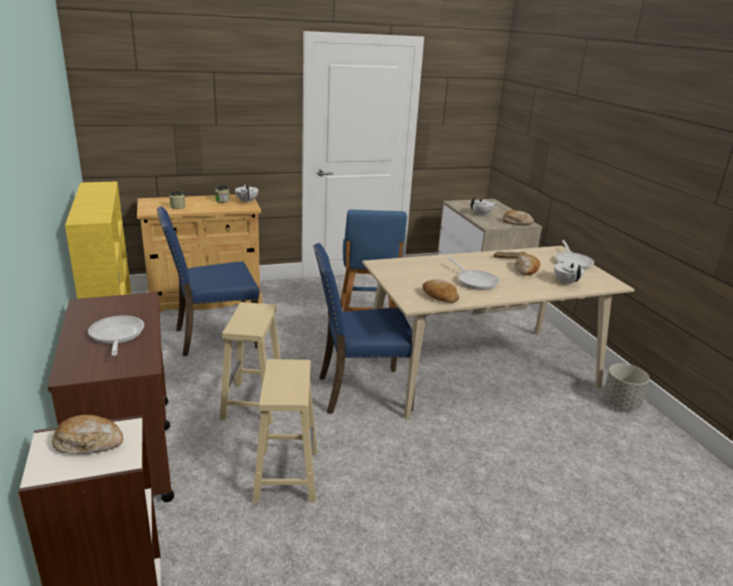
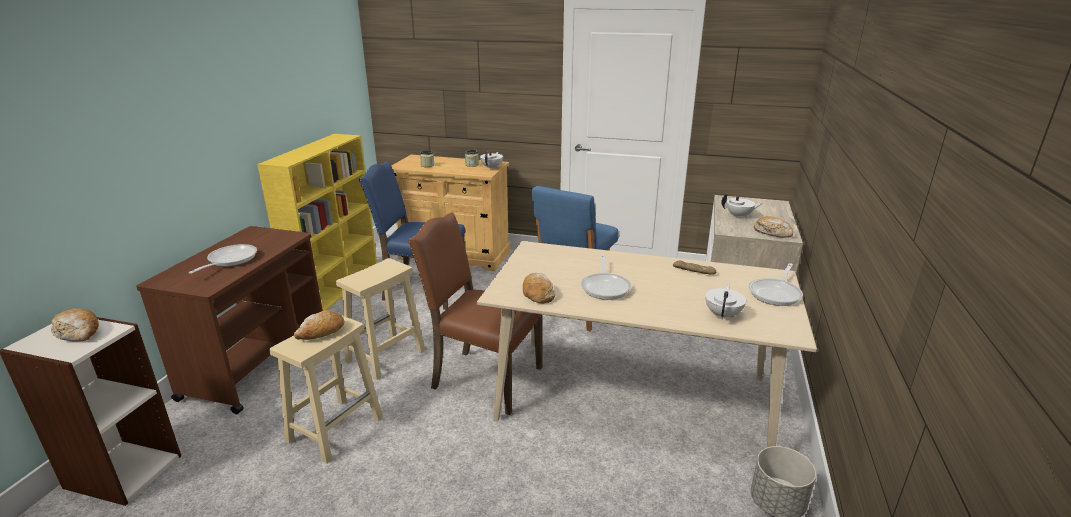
camera: 35 degrees right, 0 degrees up
(361, 392) = (484, 378): blue chair -> brown chair
(526, 270) = (691, 289): bread -> bread (321, 332)

